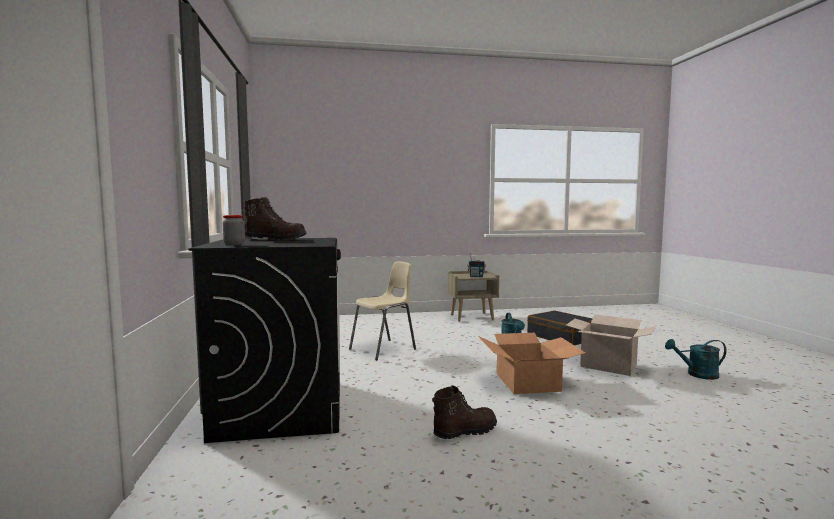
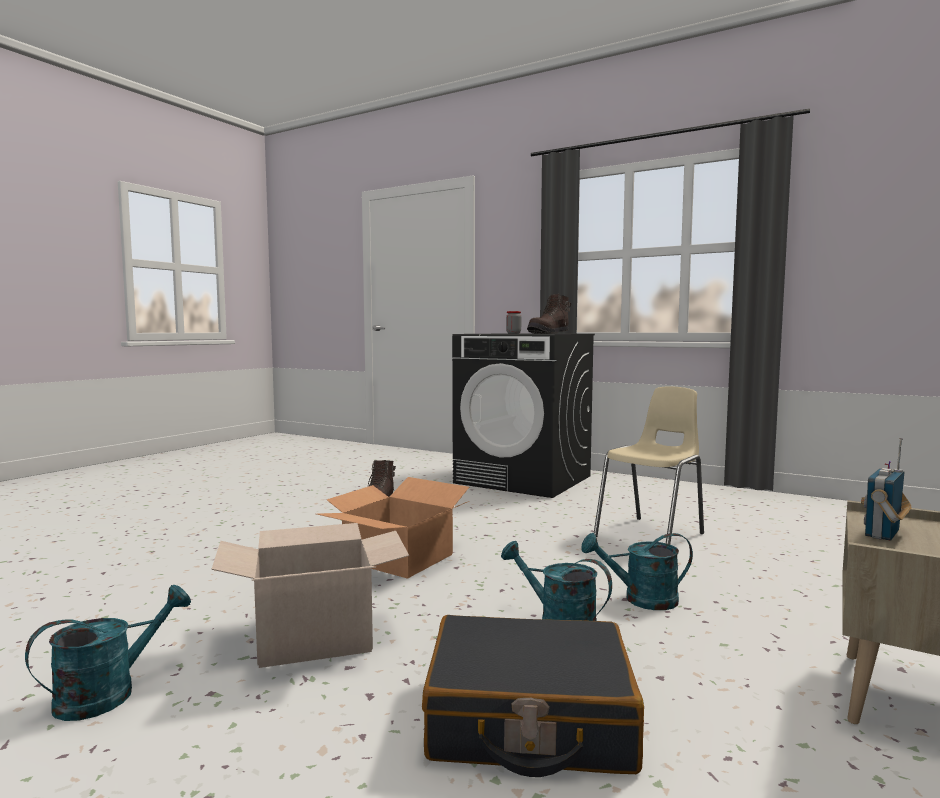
camera: 130 degrees right, 0 degrees up
(384, 349) = (652, 535): beige chair -> beige chair turned 135 degrees counterclockwise
(468, 339) = (641, 600): none -> turquoise watering can

